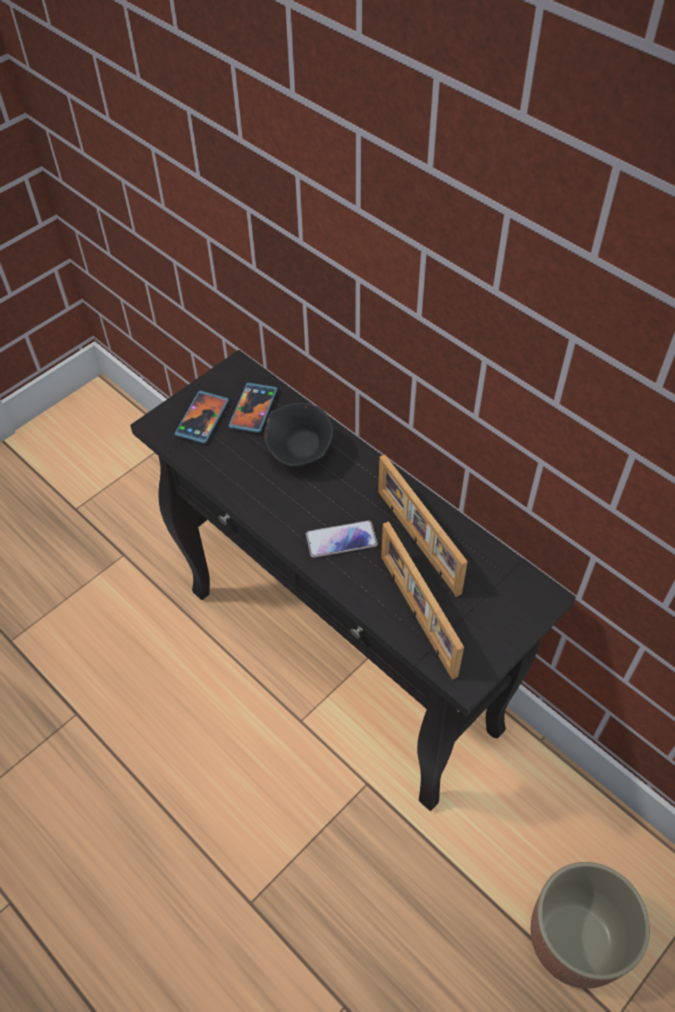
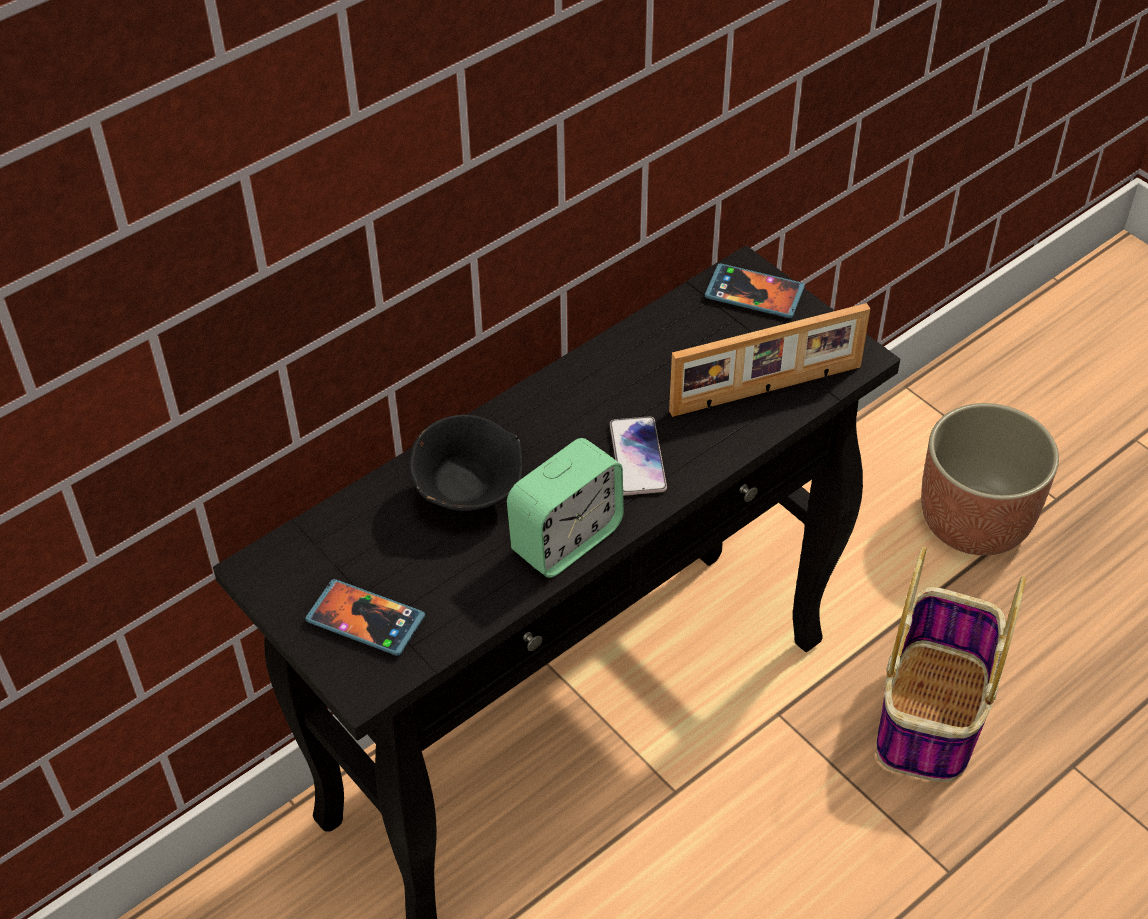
camera: 85 degrees left, 5 degrees down
(253, 409) = (361, 550): phone -> phone (754, 294)
(267, 507) = (566, 539): none -> alarm clock
(378, 895) = (932, 715): none -> basket
(416, 542) = (649, 379): picture frame -> none

